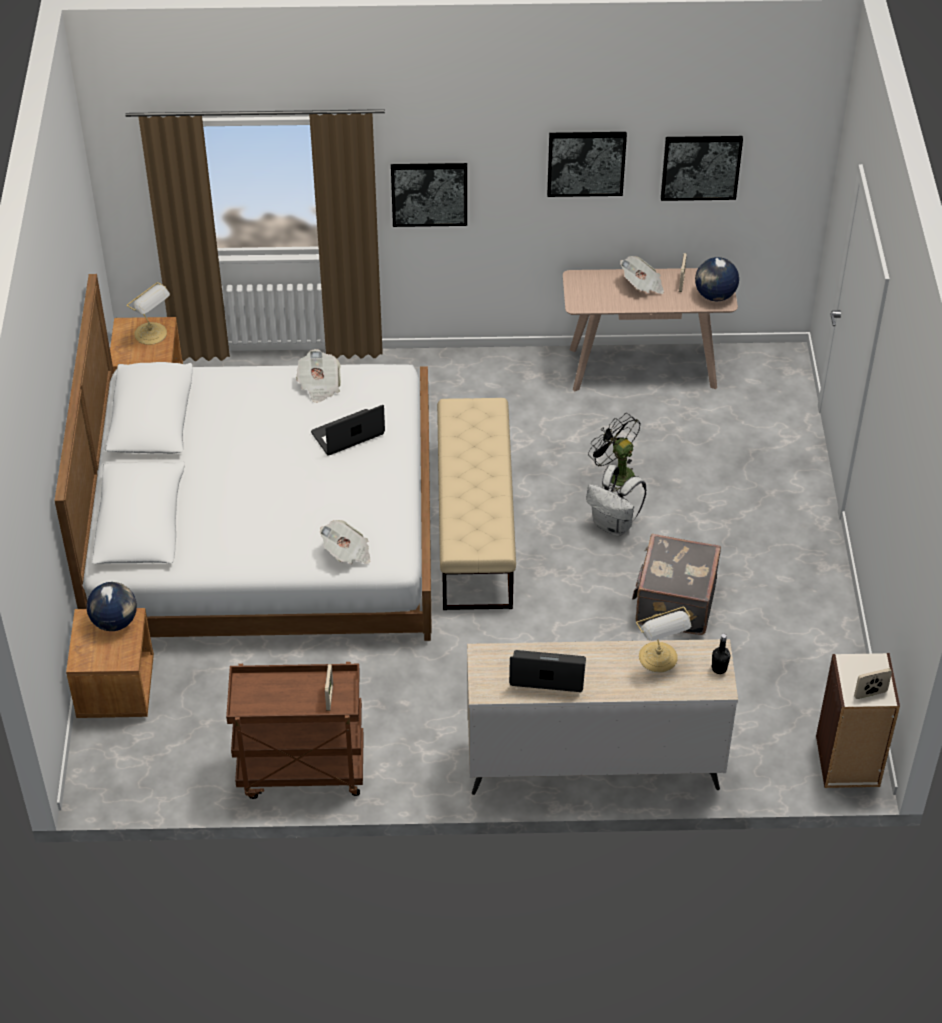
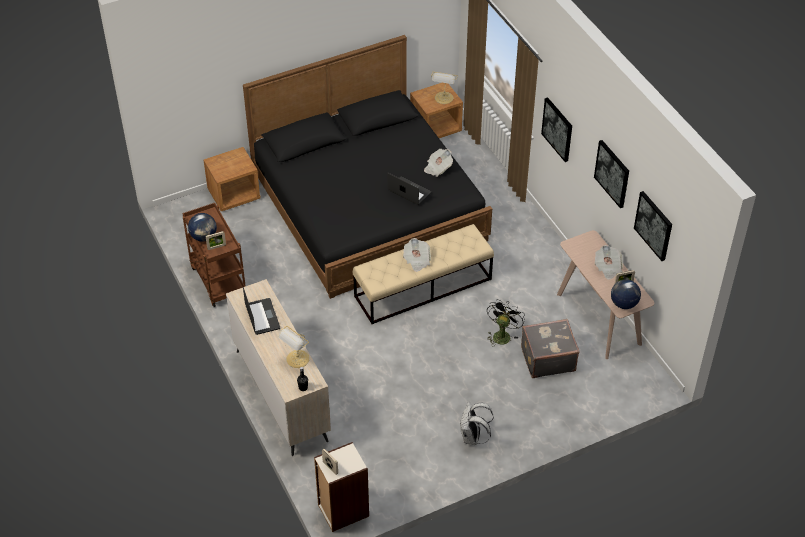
camera: 65 degrees right, 0 degrees up
(115, 622) = (242, 163): globe -> globe (203, 237)
(264, 529) = (368, 207): white bed -> black bed
(347, 553) = (324, 222): newspaper -> newspaper (417, 260)
(614, 525) = (461, 347): white backpack -> white backpack (473, 437)
(673, 602) = (417, 393): grey suitcase -> grey suitcase (547, 358)

